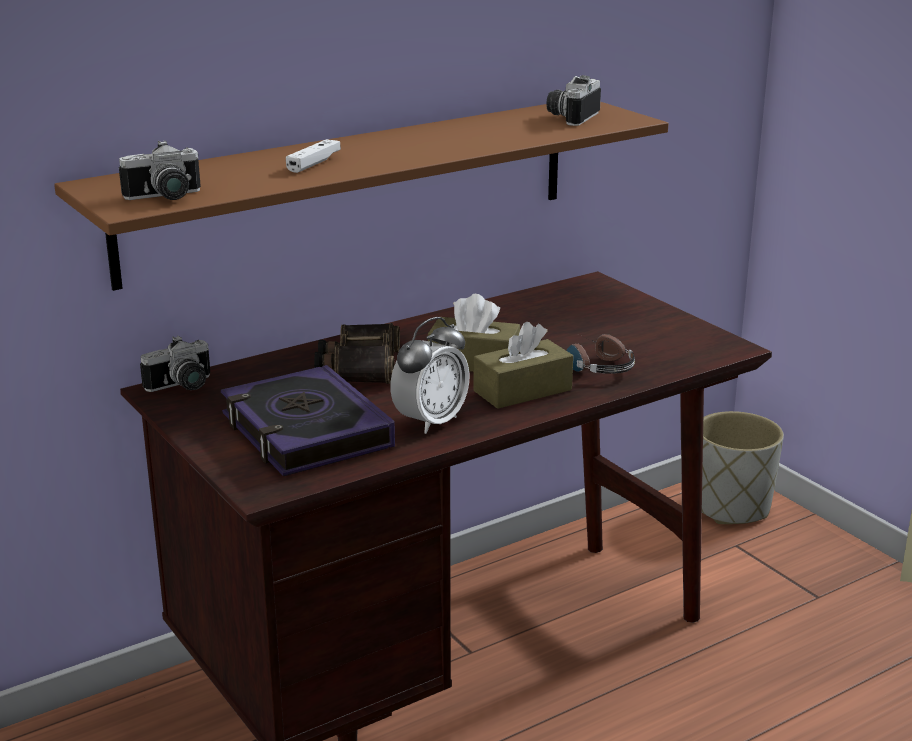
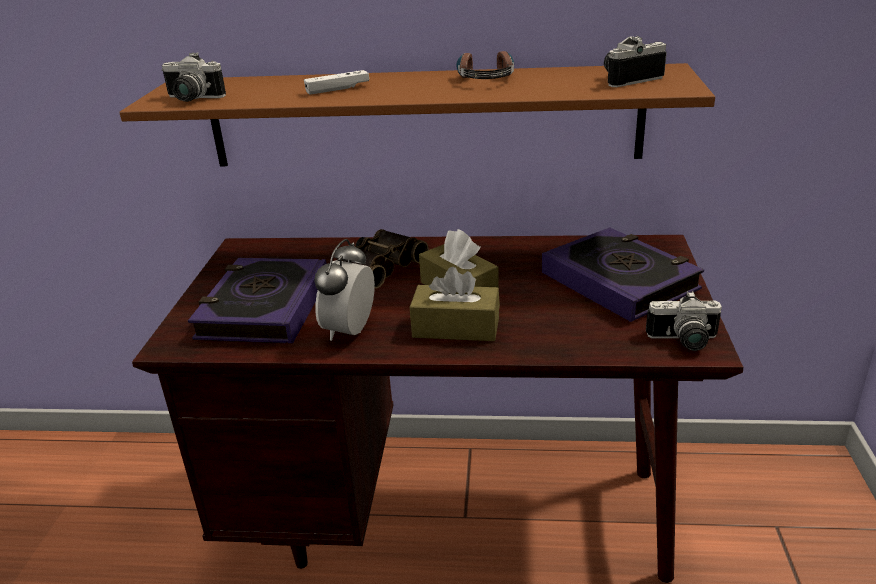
camera: 40 degrees right, 5 degrees up
(183, 387) = (256, 248): camera -> camera (684, 342)
(430, 421) = (350, 331): alarm clock -> alarm clock turned 120 degrees clockwise
(593, 365) = (547, 323): headphones -> headphones (485, 77)
(602, 319) = (619, 281): none -> book
(732, 507) = (808, 488): grey planter -> none

